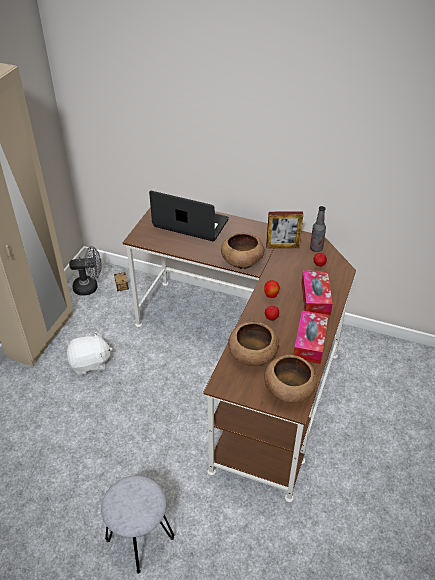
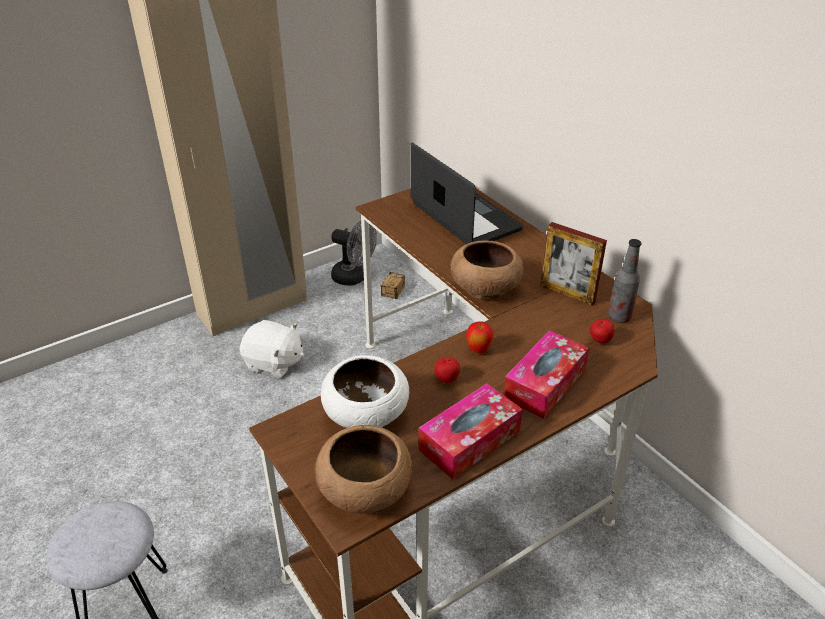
camera: 35 degrees right, 5 degrees down
(253, 355) = (367, 415): brown bowl -> white bowl

